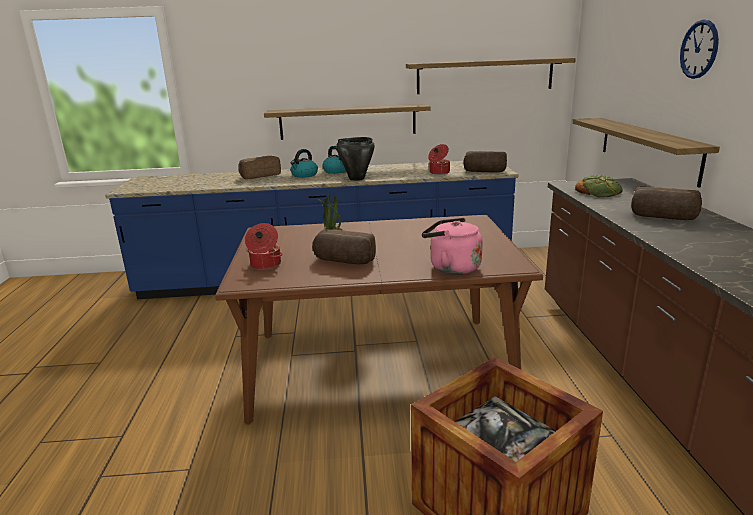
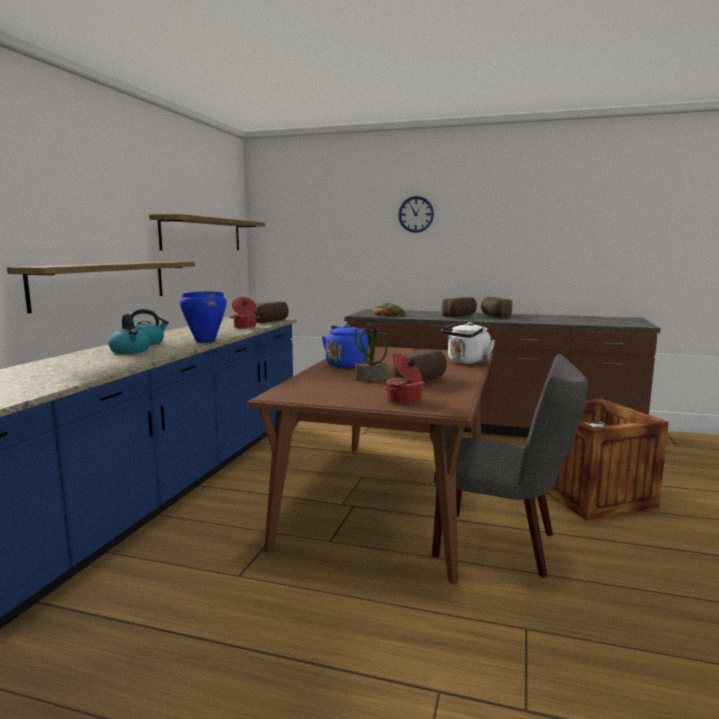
camera: 70 degrees left, 10 degrees down
(260, 175) = (72, 363): bread -> bread (494, 316)
(321, 443) = (504, 545): none -> grey chair
(356, 179) = (205, 341): black cooking pot -> blue cooking pot
(386, 229) = (348, 364): none -> blue kettle
(451, 267) = (467, 362): pink kettle -> white kettle
(647, 148) = (375, 284): shelf -> none

